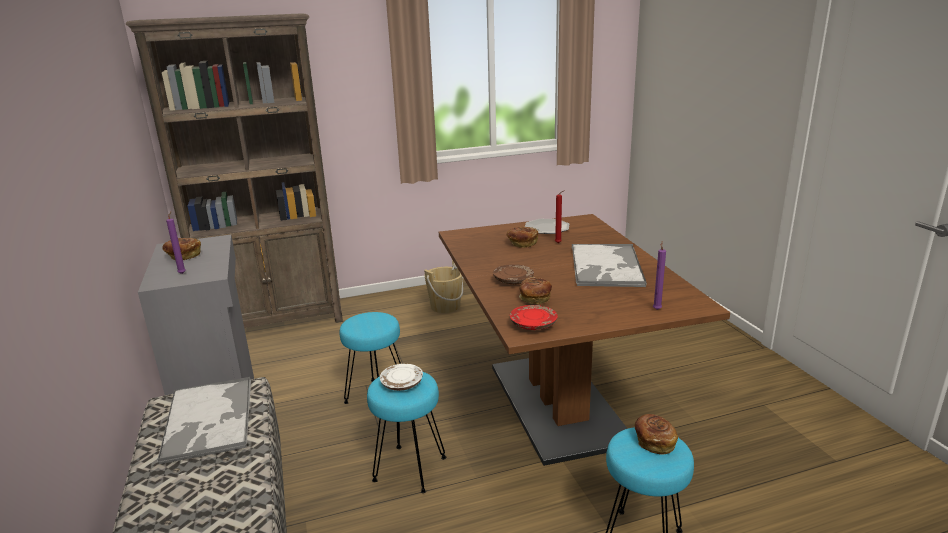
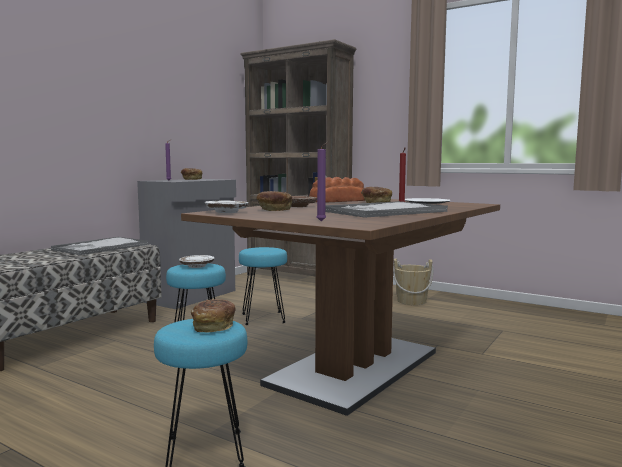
camera: 50 degrees right, 15 degrees down
(481, 251) = (337, 201): none -> bread
(533, 325) = (227, 212): red plate -> white plate

